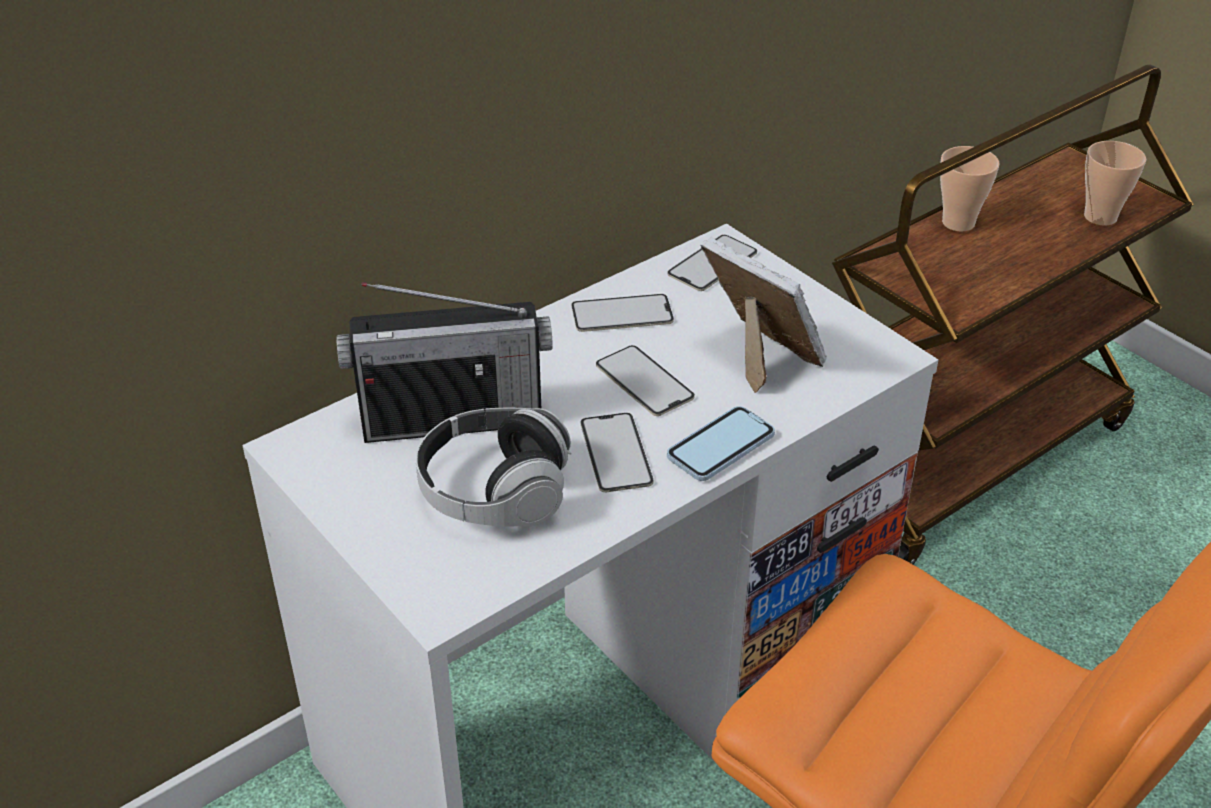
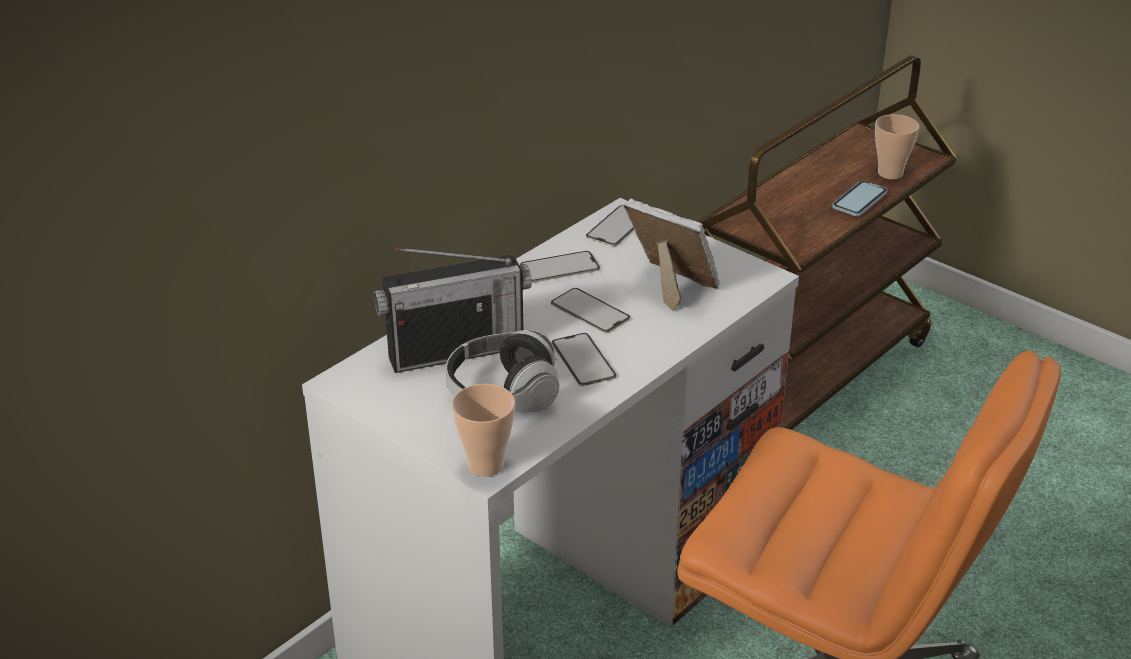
camera: 10 degrees left, 5 degrees down
(721, 446) = (658, 348): phone -> phone (859, 200)
(958, 223) = (785, 187): cup -> cup (485, 465)

